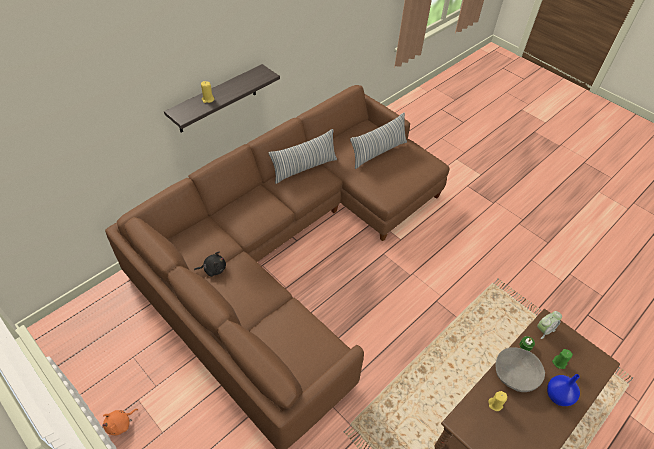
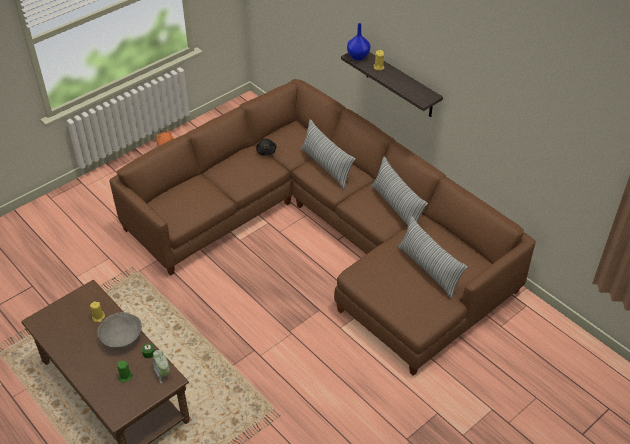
camera: 95 degrees right, 5 degrees down
(244, 216) = (326, 166): none -> pillow
(557, 396) = (93, 365): blue vase -> blue vase (358, 56)

